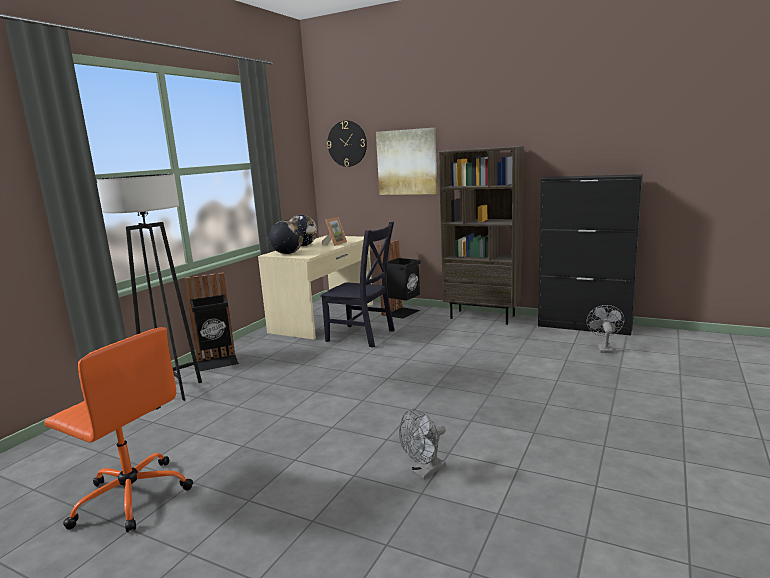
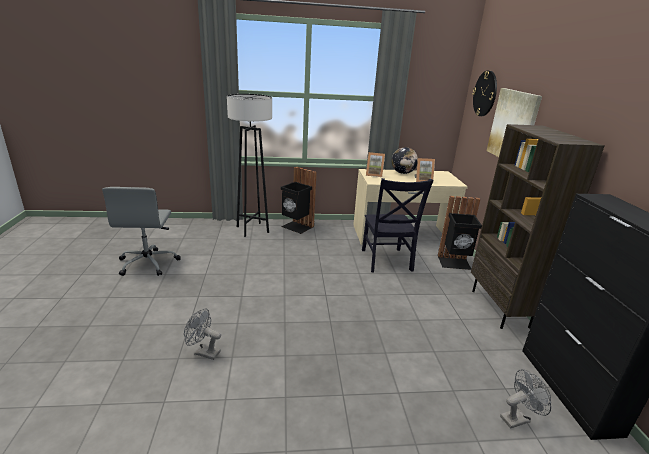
camera: 55 degrees right, 10 degrees up
(131, 496) = (148, 263): orange office chair -> grey office chair
(287, 253) = (374, 174): globe -> picture frame

